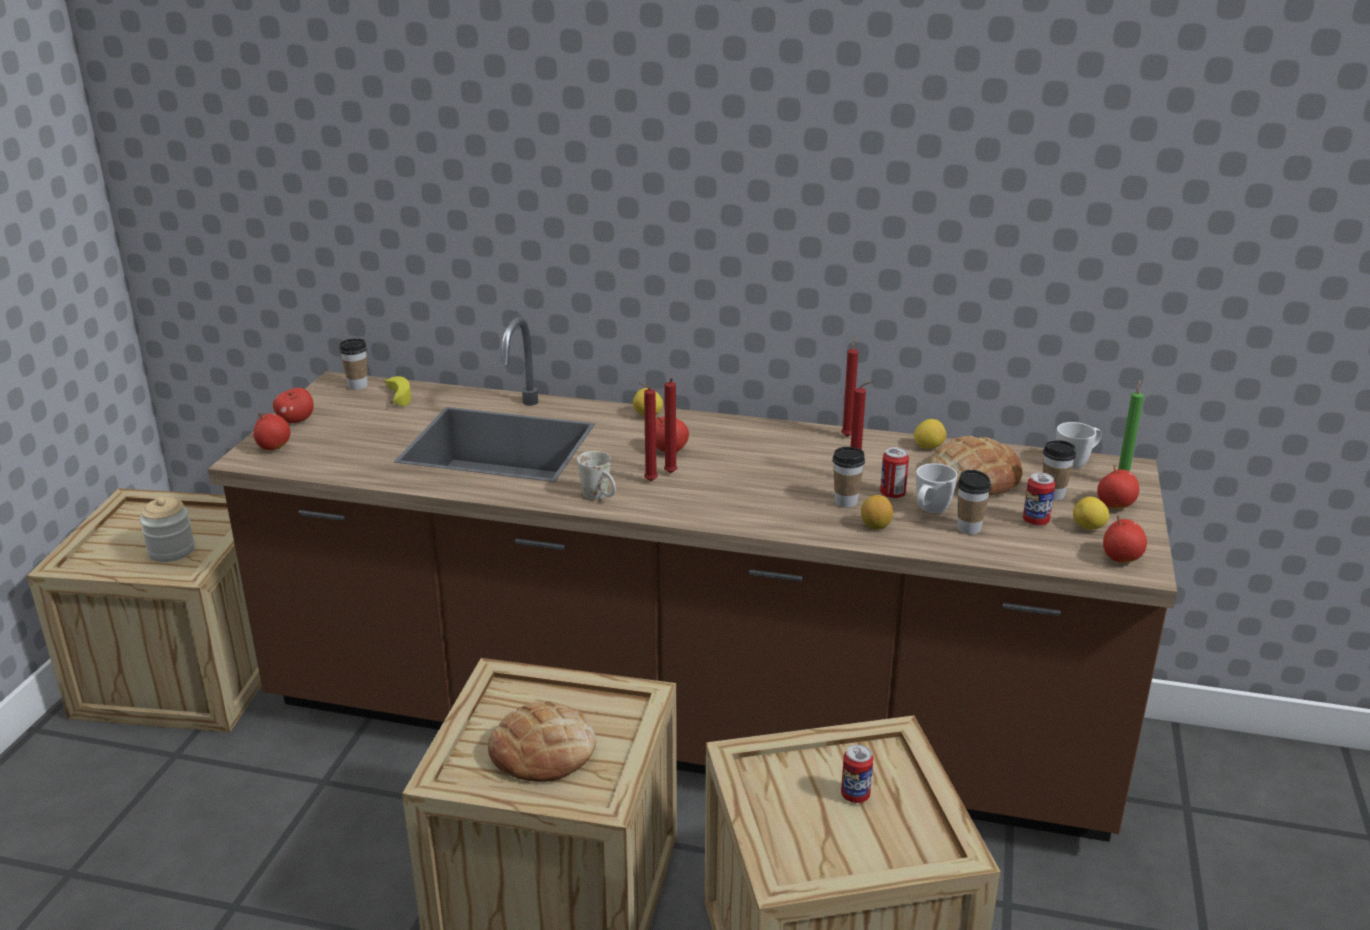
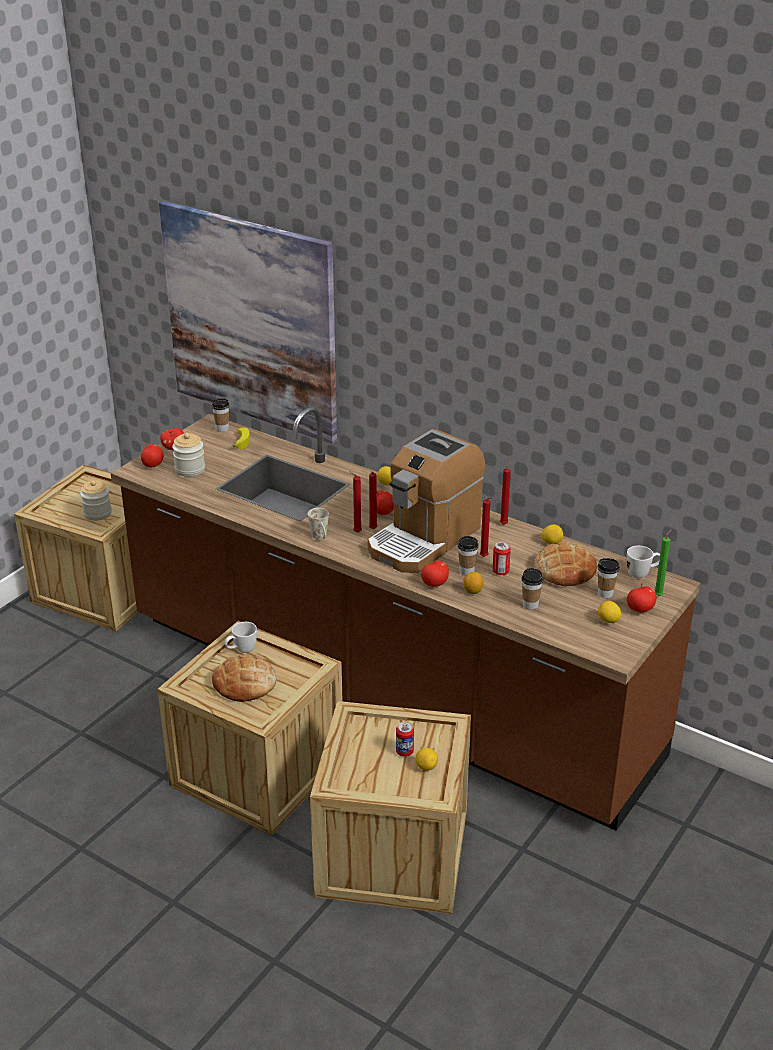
camera: 20 degrees right, 5 degrees up
(338, 443) = (190, 469): none -> jar
(391, 208) = (251, 321): none -> picture
(753, 473) = (424, 539): none -> coffee machine
(902, 810) = (426, 767): none -> lemon
(929, 511) = (514, 588): white mug -> white mug (241, 651)
(1035, 521) = (577, 609): can -> none
(1121, 558) = (610, 645): apple -> apple (434, 584)

